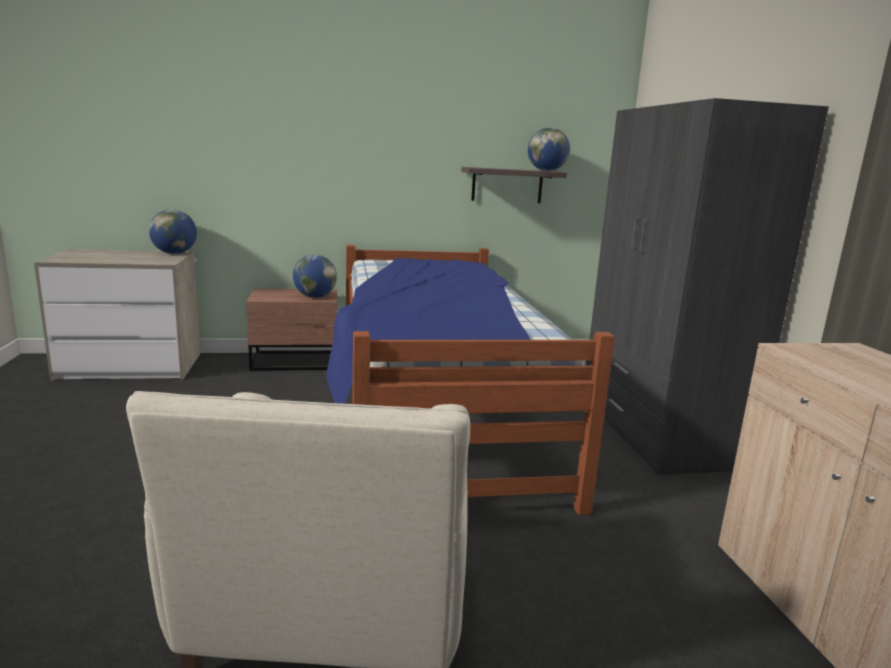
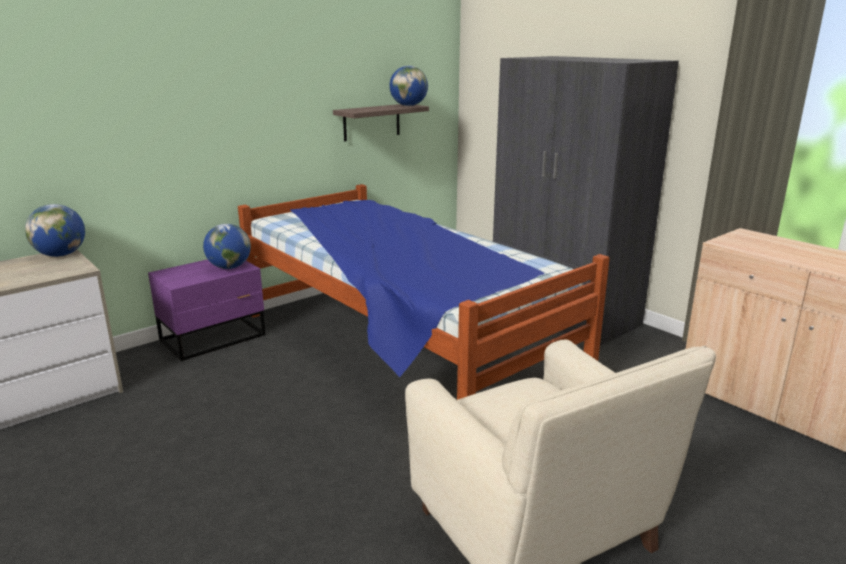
camera: 30 degrees left, 5 degrees up
(296, 362) = (215, 338): brown nightstand -> purple nightstand

